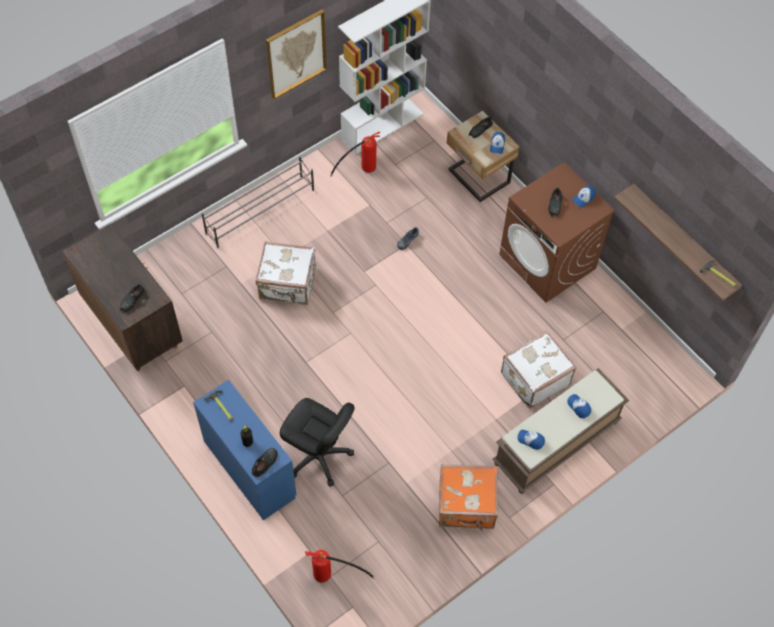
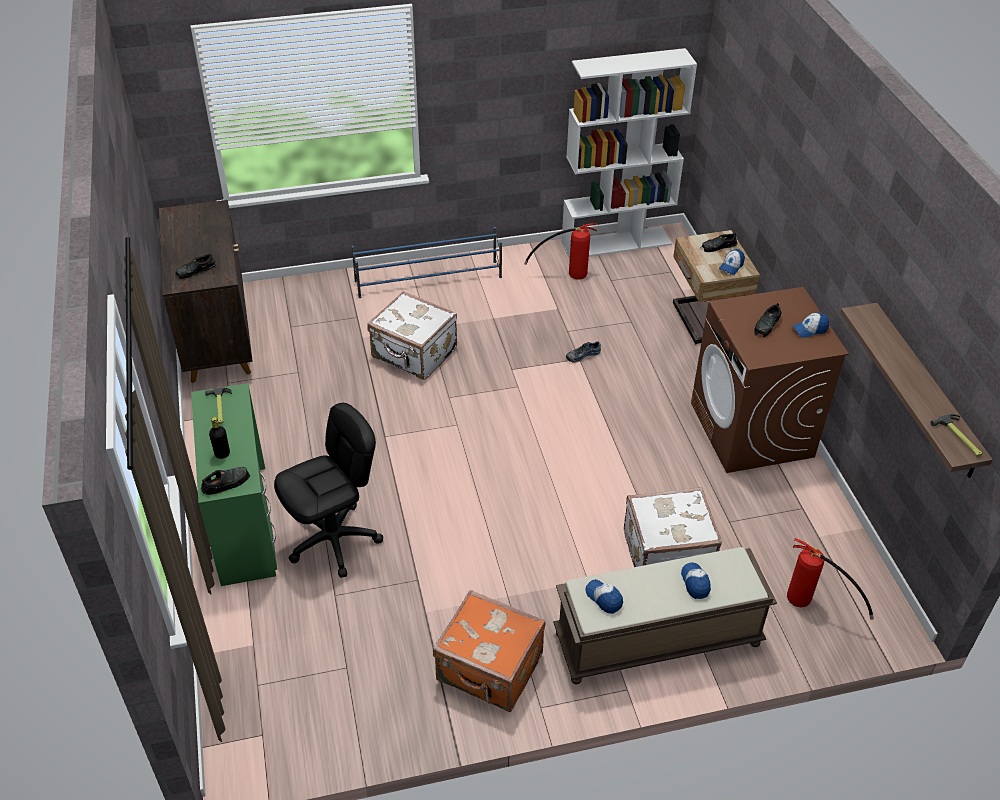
camera: 25 degrees right, 15 degrees down
(249, 469) = (243, 524): blue desk -> green desk
(261, 211) = (429, 279): grey shoe rack -> blue shoe rack
(296, 53) = (511, 78): picture -> none
(318, 456) = (334, 540): black office chair -> black office chair turned 90 degrees counterclockwise
(332, 576) = (261, 686): fire extinguisher -> fire extinguisher (812, 605)

